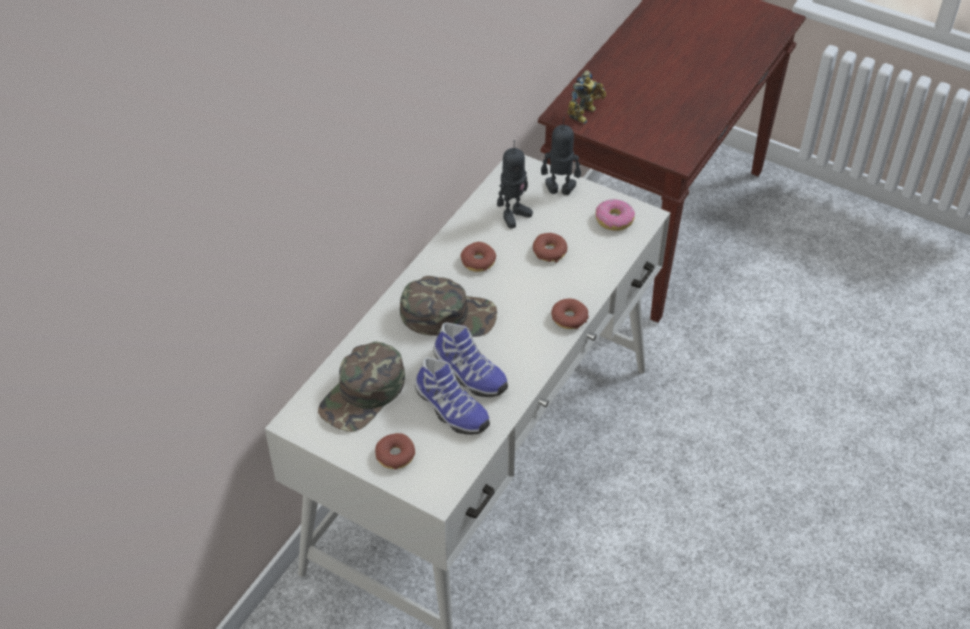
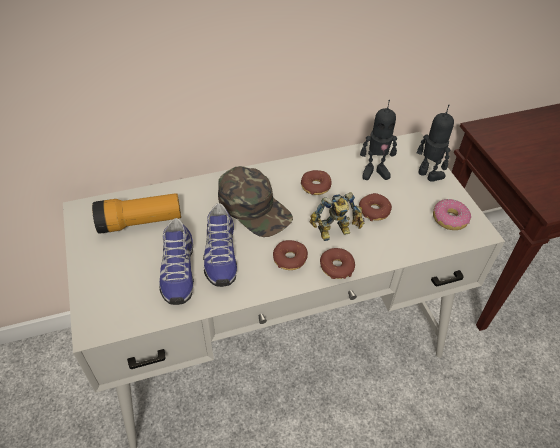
camera: 40 degrees right, 0 degrees up
(363, 394) = (140, 222): green cap -> flashlight
(395, 455) = (105, 277): donut -> donut (289, 259)
(585, 114) = (501, 137): toy robot -> toy robot (335, 232)

